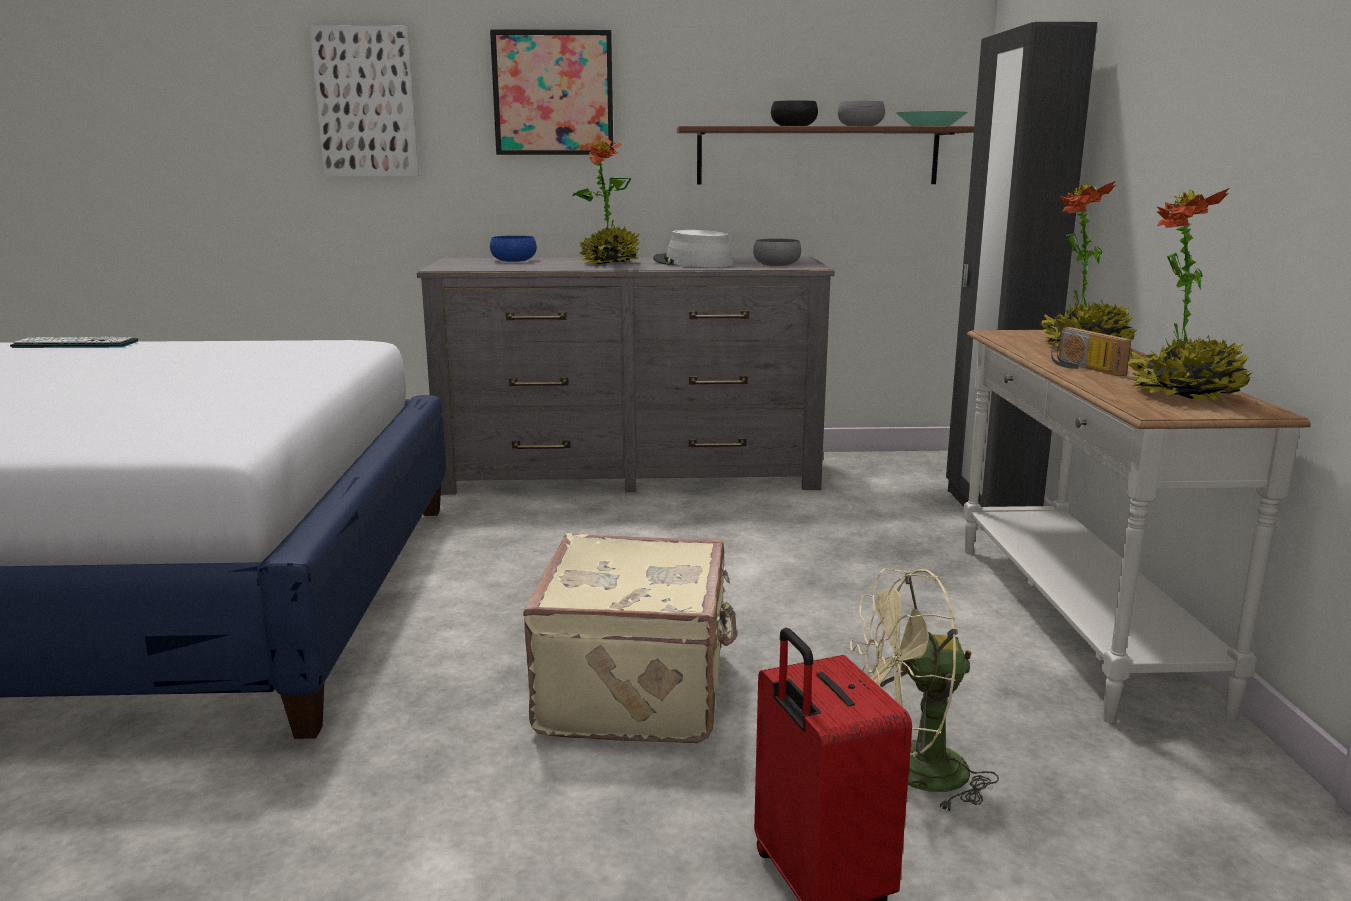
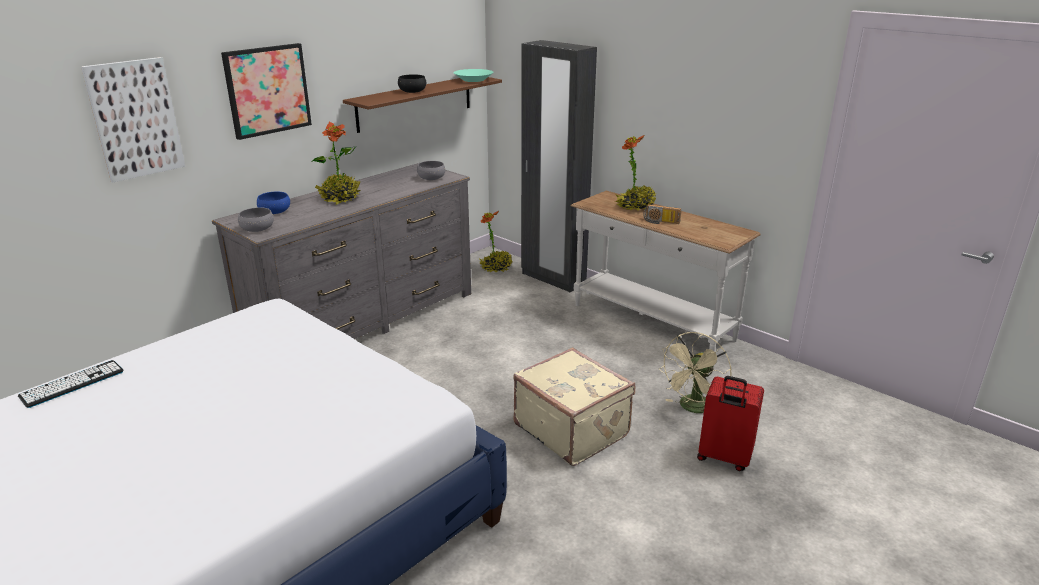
camera: 45 degrees left, 10 degrees up
(692, 263) = (387, 187): grey hat -> none
(860, 126) = (442, 85): grey bowl -> grey bowl (257, 228)
(1184, 394) = (713, 229): potted plant -> potted plant (496, 268)

